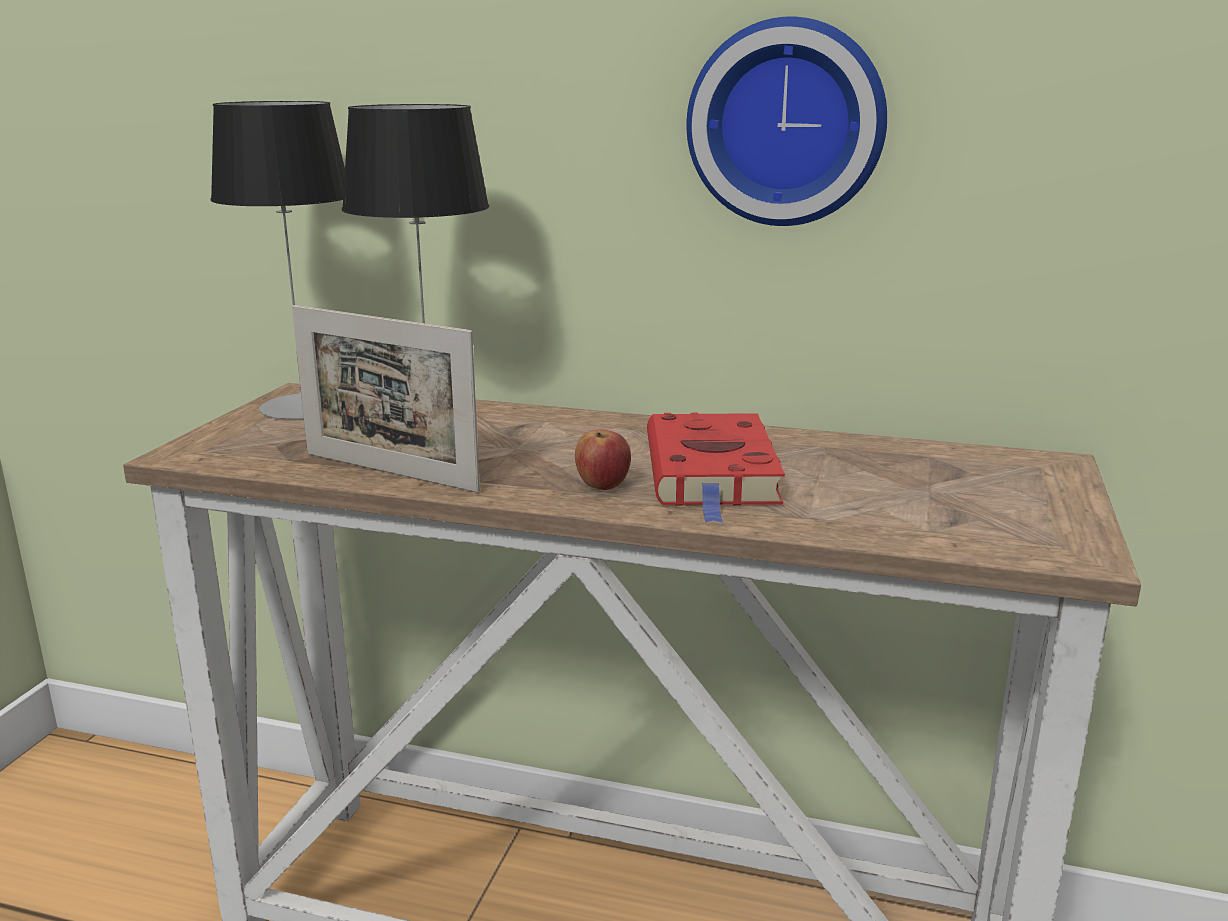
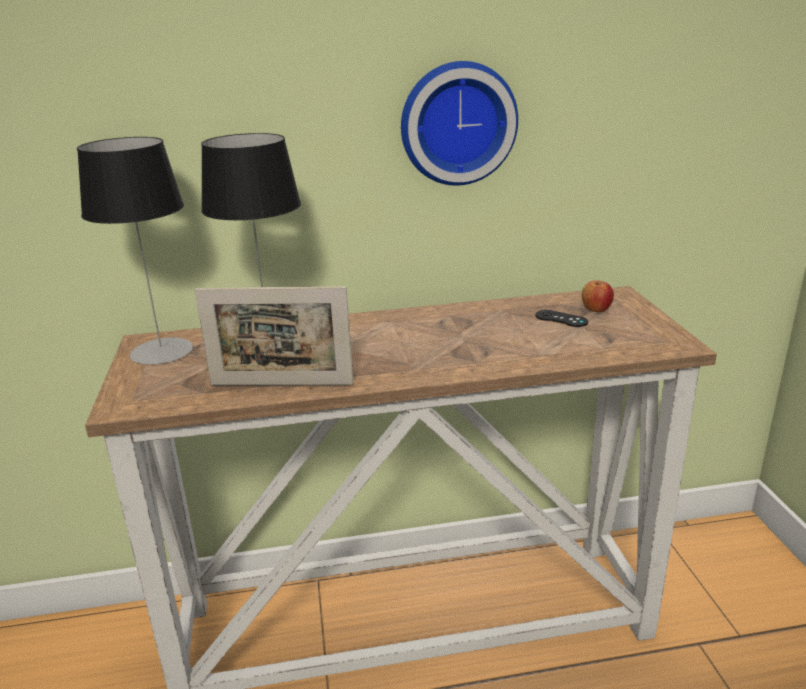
camera: 25 degrees left, 5 degrees up
(603, 485) = (418, 362): apple -> apple (596, 310)
(712, 474) = (467, 340): red book -> none
(904, 476) = (561, 319): none -> black game controller

